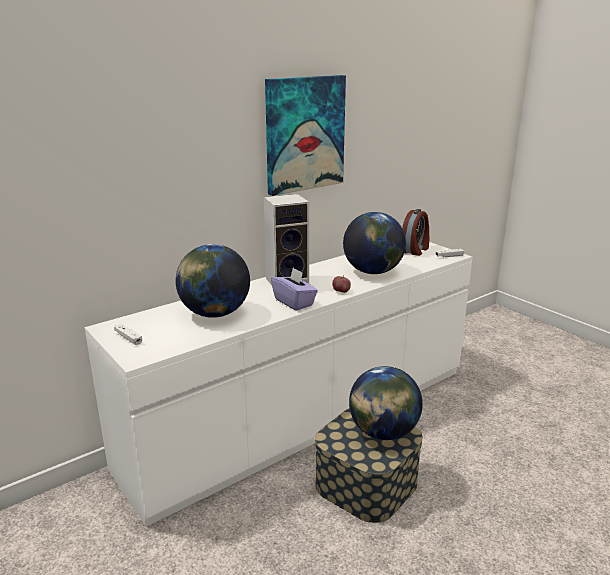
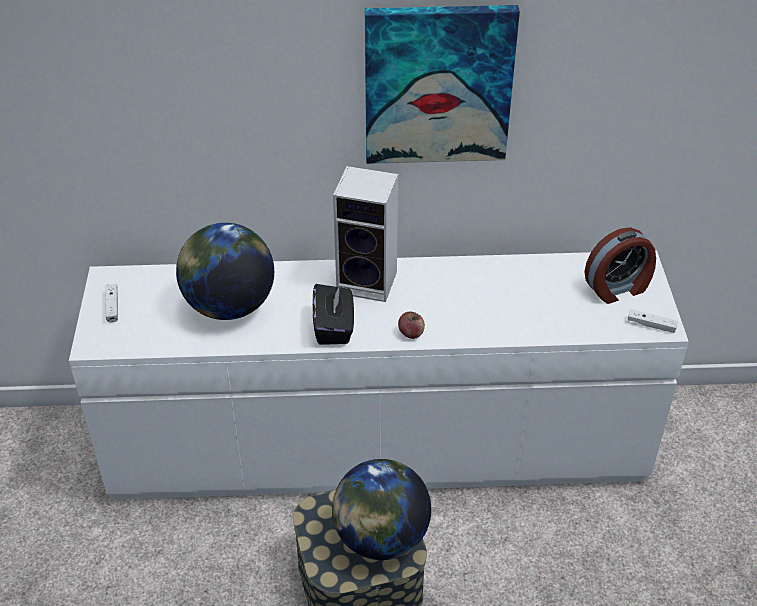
camera: 35 degrees right, 20 degrees up
(294, 302) = (334, 327): purple tissue box -> black tissue box
(373, 271) = (498, 311): globe -> none

